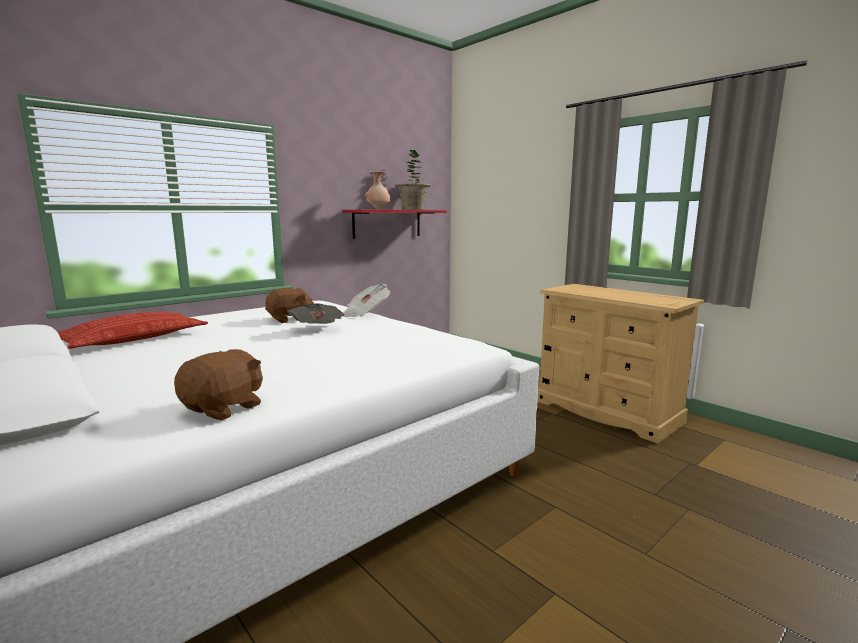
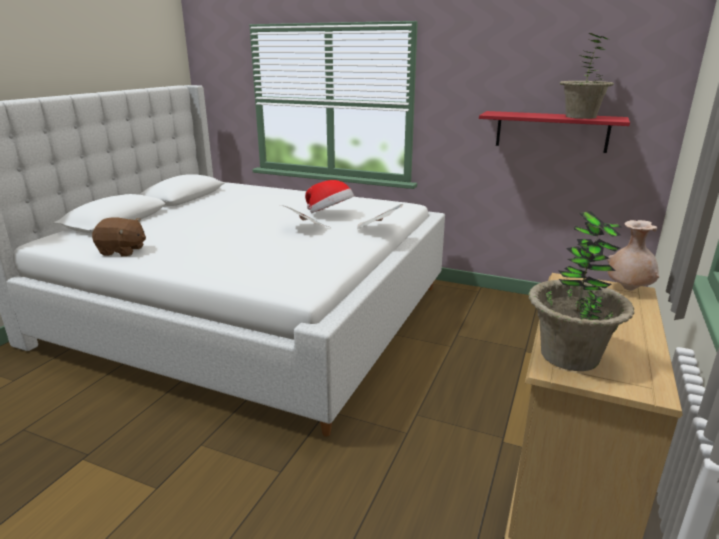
camera: 65 degrees right, 10 degrees up
(133, 339) = (243, 198): pillow -> none
(289, 319) = (330, 214): brown plush toy -> hat
(378, 209) = (512, 115): beige vase -> beige vase (628, 289)
(652, 301) = (569, 356): none -> potted plant

